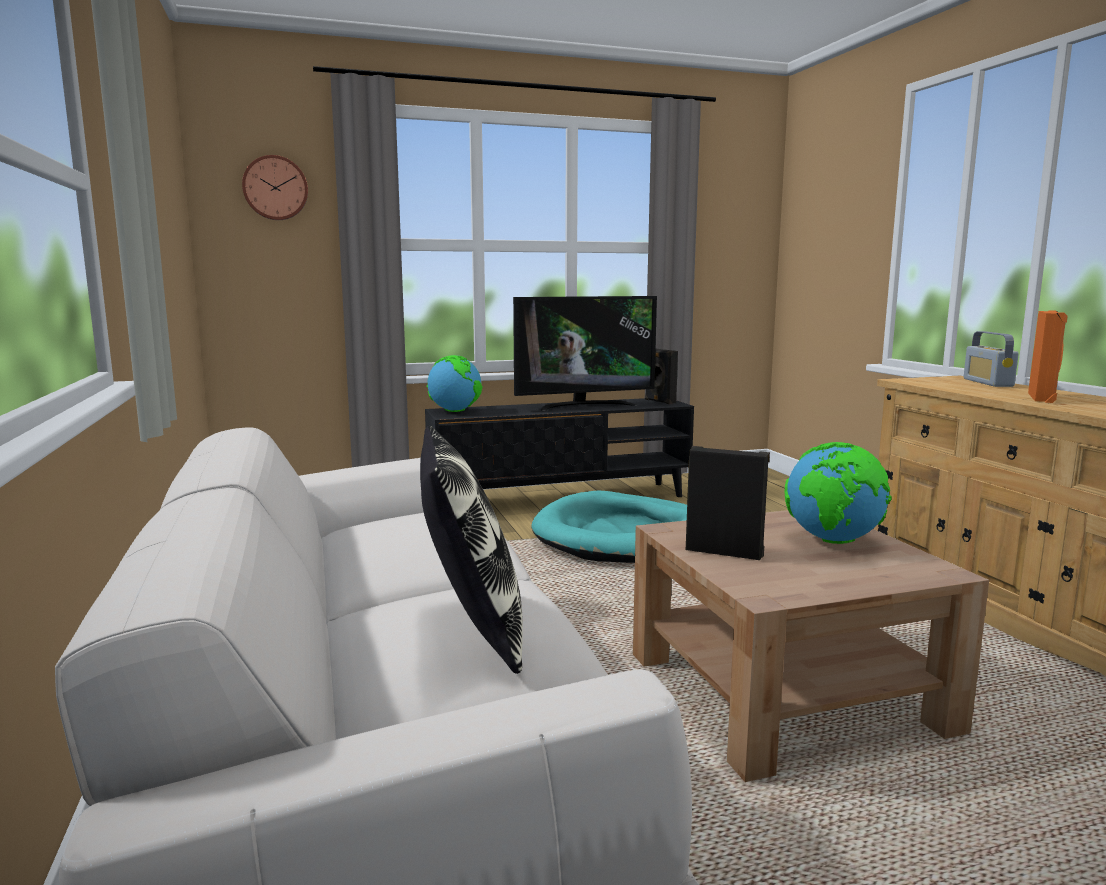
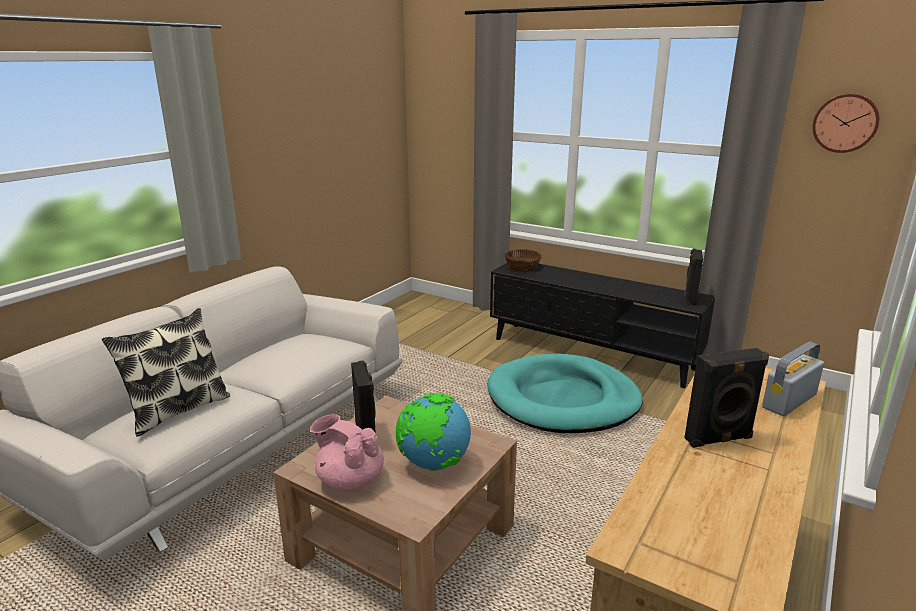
camera: 50 degrees right, 10 degrees up
(275, 188) = (448, 94): wall clock -> wall clock (845, 123)
(455, 411) = (522, 266): globe -> brown bowl
(583, 406) = (616, 286): television -> none
(824, 580) = (349, 479): none -> pink teapot
(1042, 398) = (719, 439): orange speaker -> black speaker

